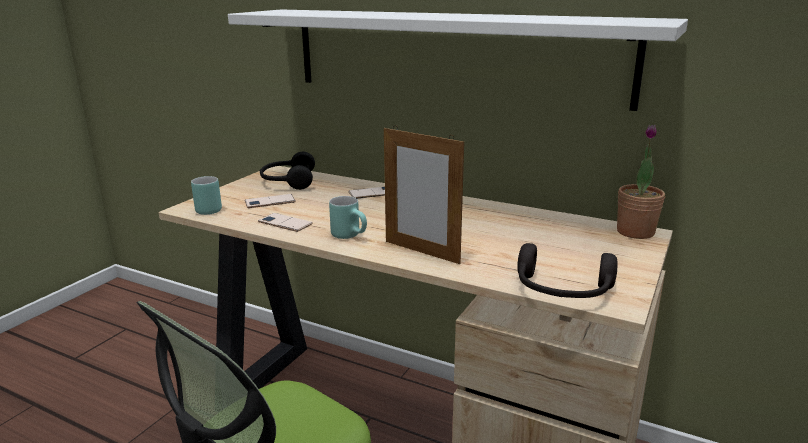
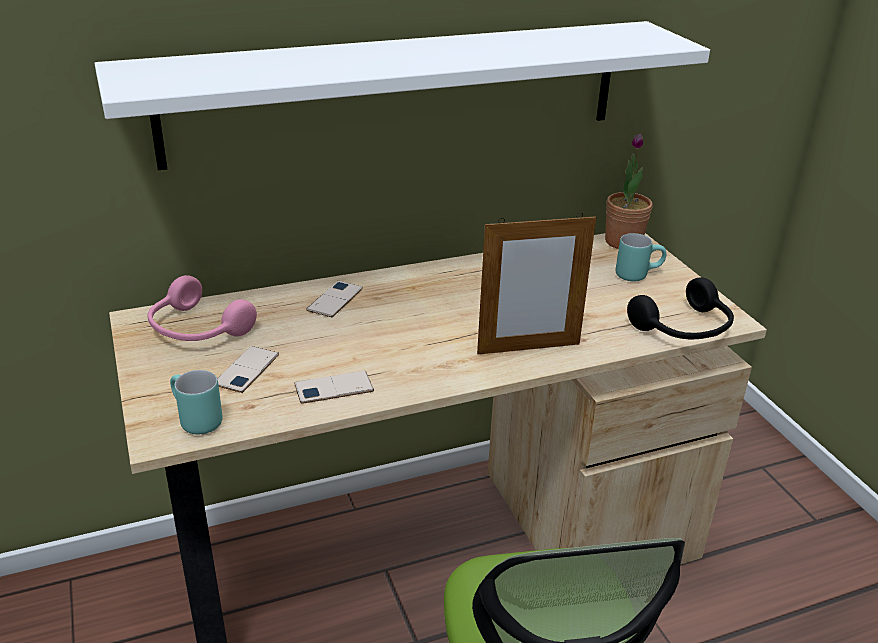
camera: 50 degrees left, 10 degrees up
(287, 181) = (196, 330): black headphones -> pink headphones
(351, 236) = (434, 365): turquoise mug -> turquoise mug (637, 274)

